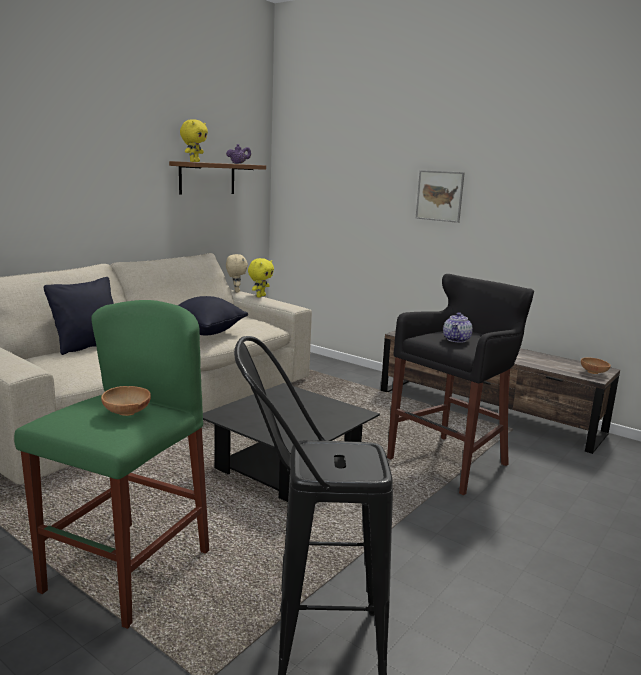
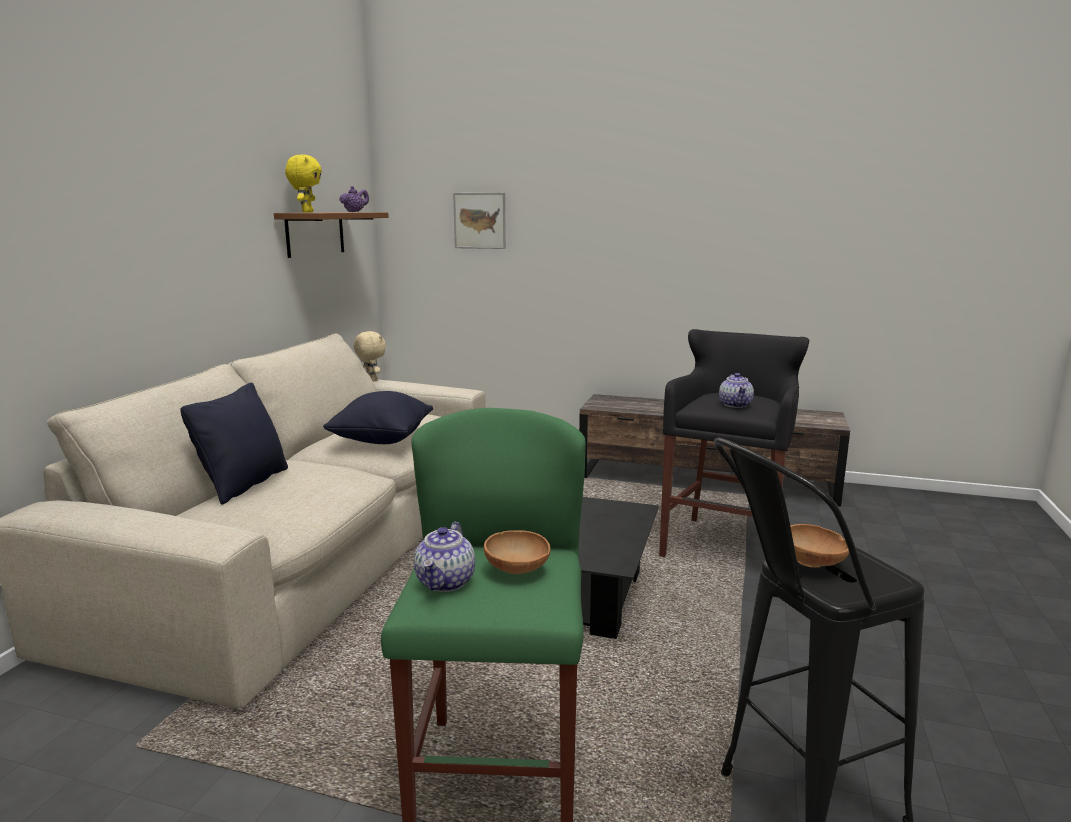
camera: 20 degrees left, 0 degrees up
(76, 411) = (446, 582): none -> teapot
(260, 296) = (409, 382): yellow plush toy -> none
(439, 196) = (618, 239): picture -> picture (479, 220)
(594, 373) = (827, 420): brown bowl -> brown bowl (813, 564)

